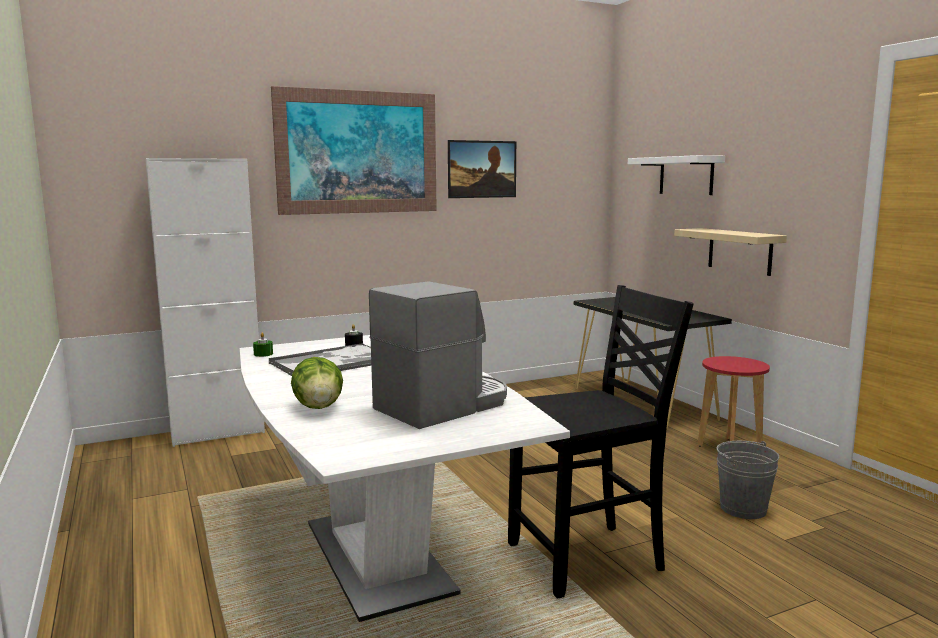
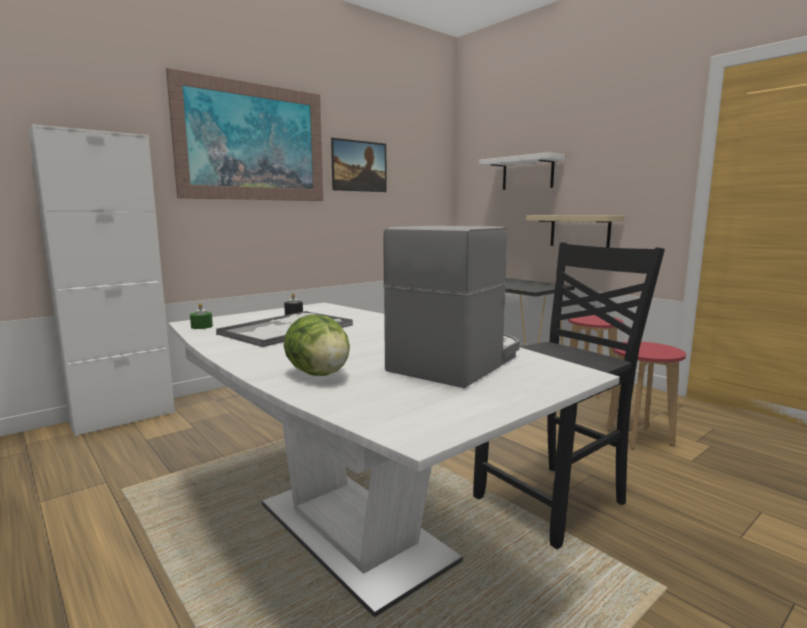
camera: 15 degrees left, 0 degrees up
(743, 508) = (639, 437): grey bucket -> red stool

